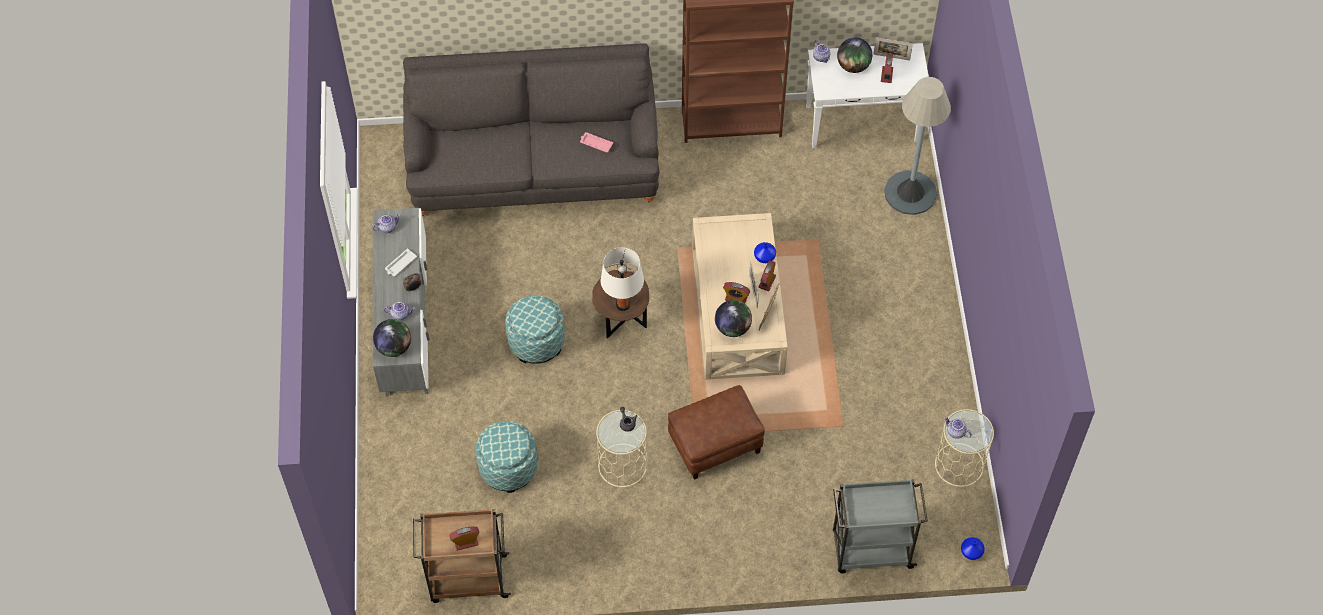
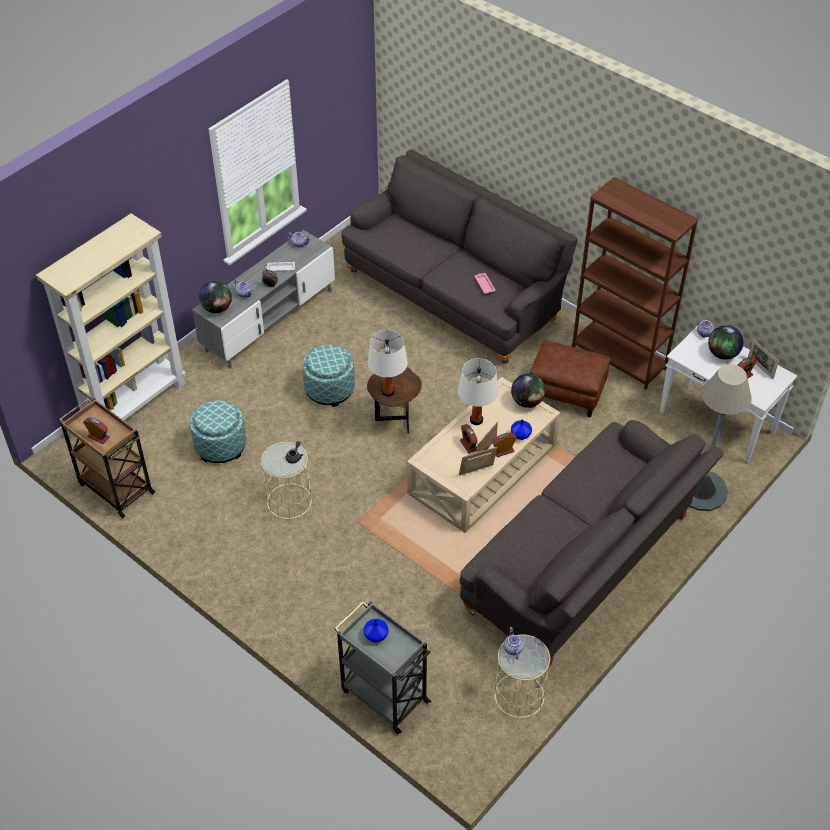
camera: 45 degrees right, 10 degrees down
(386, 493) = (135, 403): none -> beige bookcase
(715, 443) = (364, 537): brown ottoman -> brown ottoman (567, 392)
(717, 272) = (476, 420): none -> white table lamp
(732, 327) = (444, 460): globe -> globe (527, 401)
(895, 326) = (584, 565): none -> grey sofa
(970, 552) = (454, 762): blue vase -> blue vase (375, 635)

